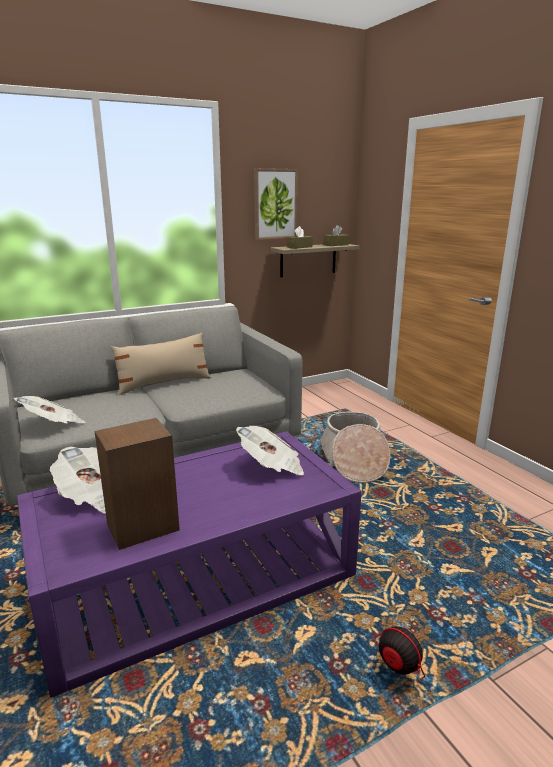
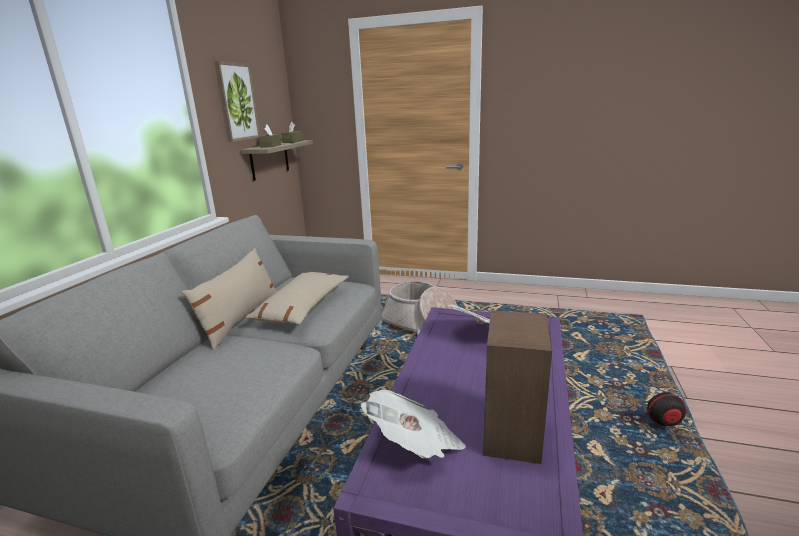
camera: 45 degrees left, 0 degrees up
(54, 425) = (203, 416): newspaper -> none
(206, 391) = (302, 307): none -> beige pillow

